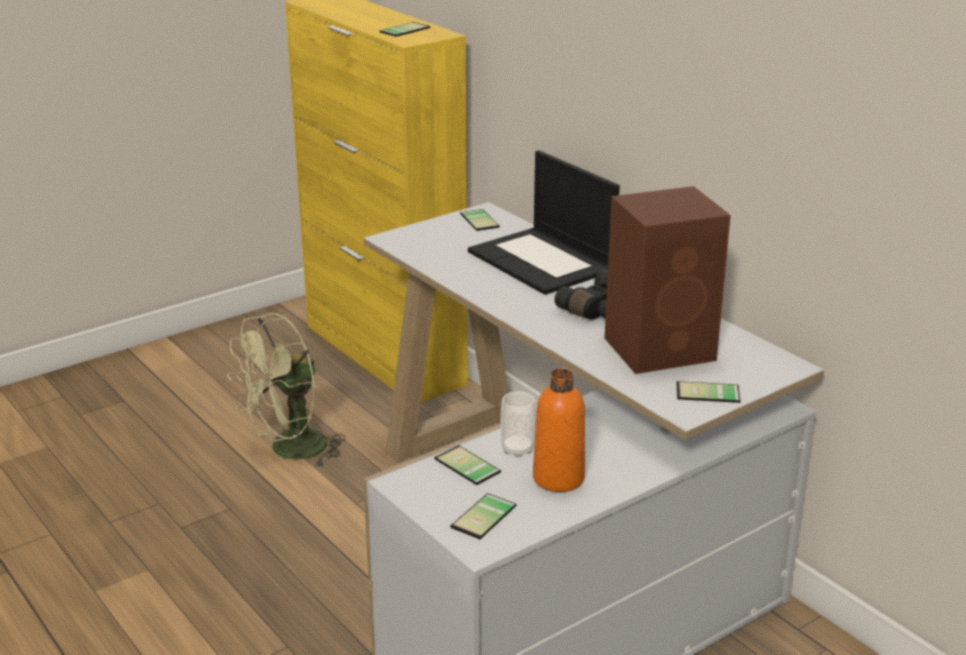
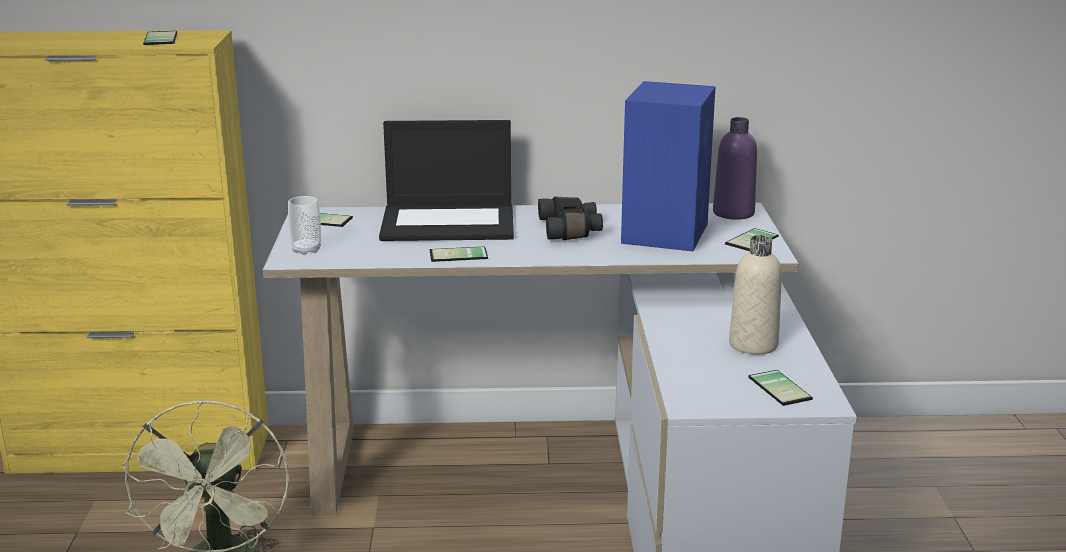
camera: 55 degrees left, 5 degrees down
(464, 467) = (694, 372): phone -> phone (458, 256)
(517, 449) = (691, 345): cup -> cup (306, 250)
(558, 478) = (753, 345): orange bottle -> beige bottle
(662, 349) = (665, 232): brown speaker -> blue speaker
(766, 364) = (733, 213): none -> purple bottle

